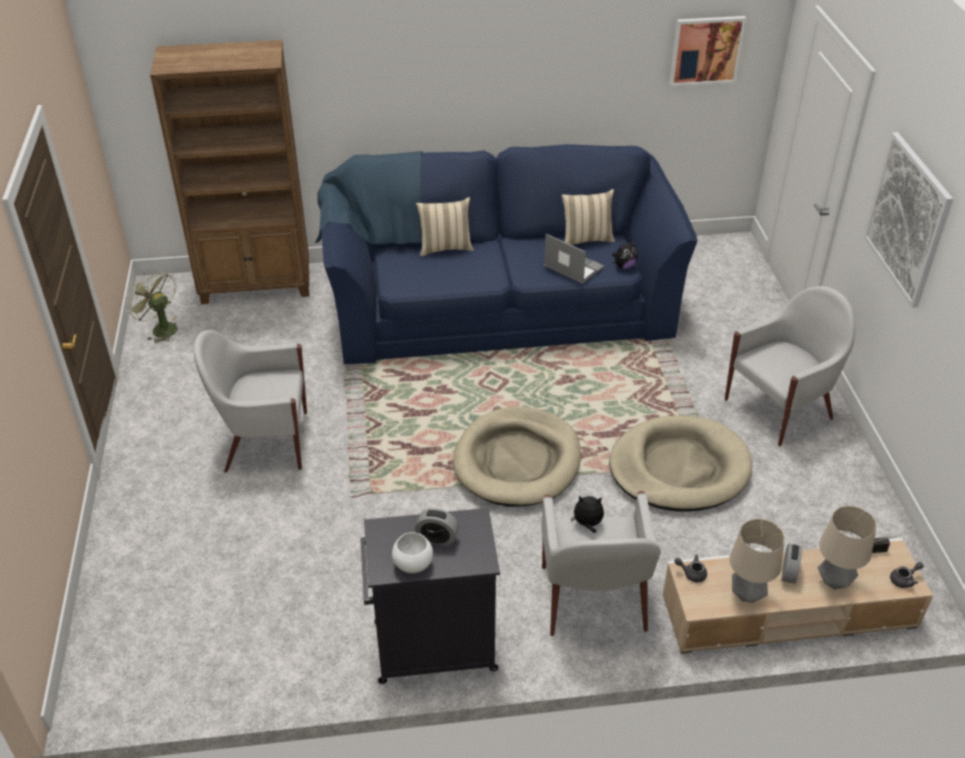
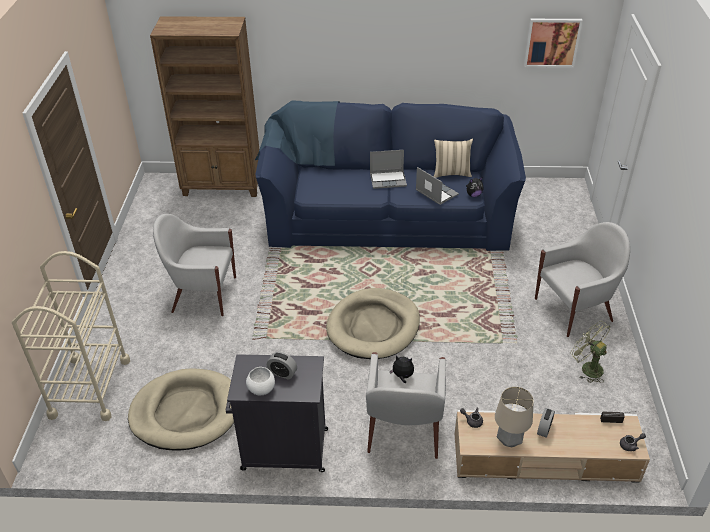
camera: 10 degrees right, 0 degrees up
(129, 594) = (90, 388): none -> beige cart
(160, 328) = (152, 210): green fan -> green fan (587, 368)
(445, 247) = (349, 171): beige pillow -> none
(503, 255) = (388, 180): none -> laptop
(679, 468) = (488, 345): beige dog bed -> beige dog bed (185, 412)
(834, 581) = (576, 439): table lamp -> none
(907, 219) = (669, 177): picture -> none

